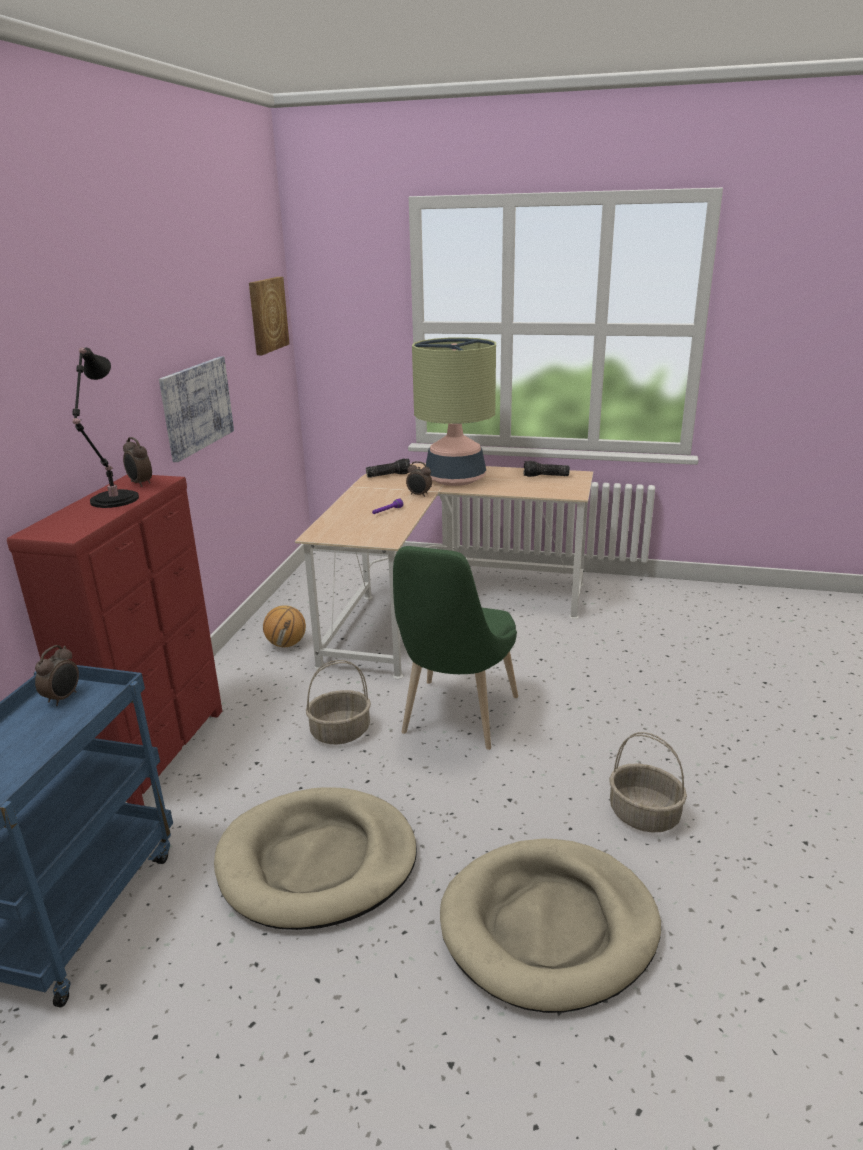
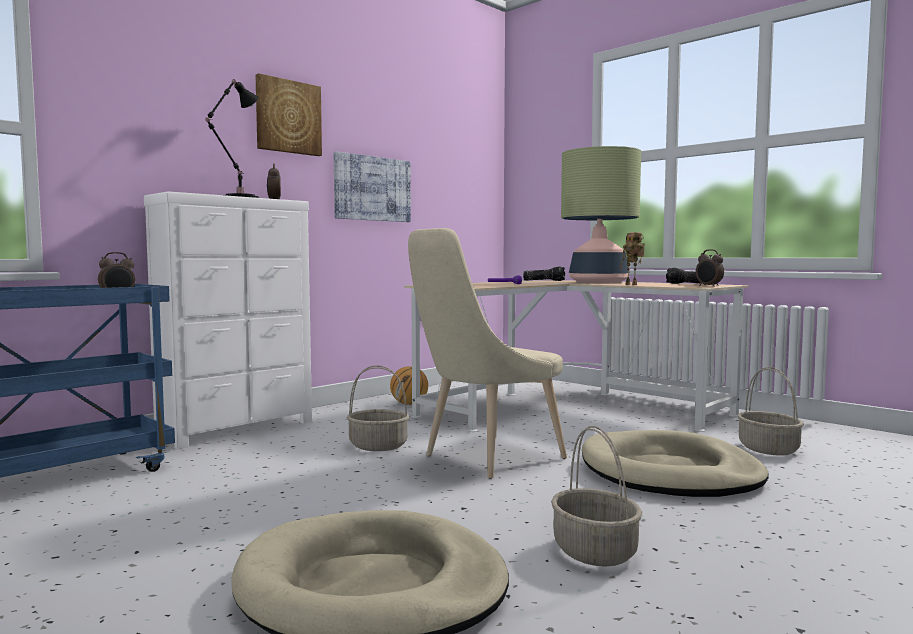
camera: 30 degrees right, 20 degrees down
(159, 753) = (238, 430): red dresser -> white dresser
(267, 315) = (472, 152): picture -> picture (288, 117)
(317, 862) = (247, 497): beige dog bed -> beige dog bed (670, 472)
(419, 495) = (549, 283): alarm clock -> alarm clock (708, 286)
(456, 719) = (486, 459): green chair -> beige chair
(506, 491) = (632, 285): none -> toy robot
(641, 632) = (769, 449): none -> basket

